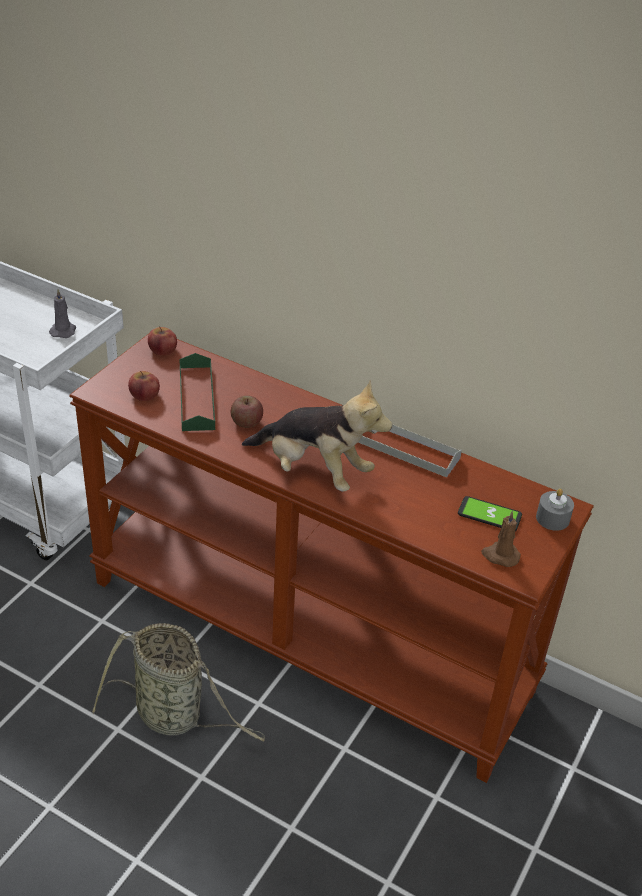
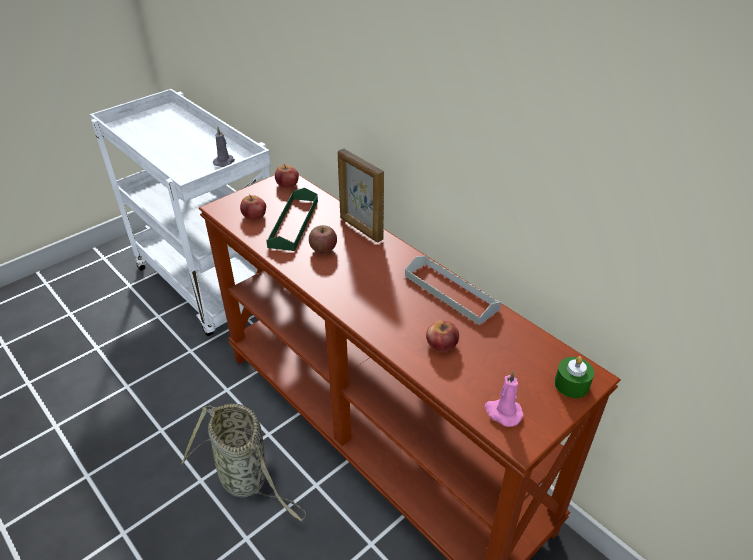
camera: 20 degrees right, 0 degrees up
(277, 393) = (360, 229): none -> picture frame
(313, 471) = (359, 299): plush toy -> none
(417, 502) = (441, 344): none -> apple
(489, 515) = (507, 369): phone -> none
(500, 555) = (502, 412): brown candle -> pink candle
(552, 518) = (571, 384): grey candle -> green candle

